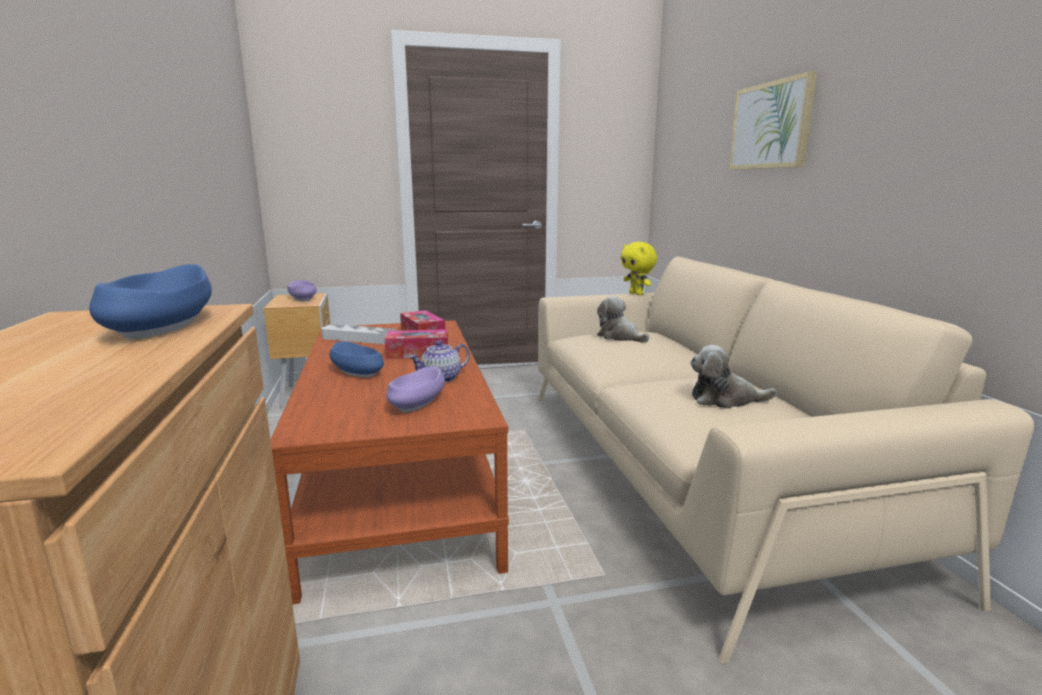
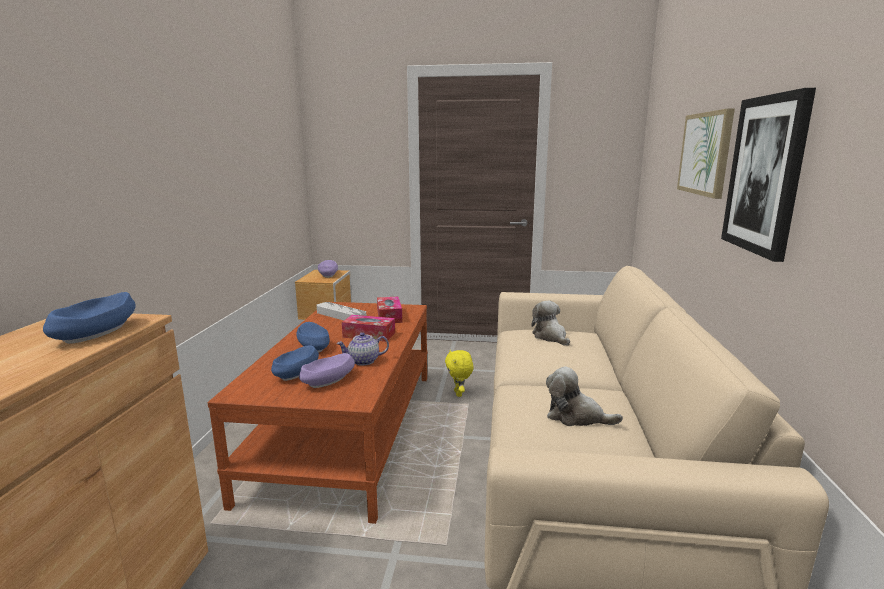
camera: 20 degrees right, 0 degrees up
(365, 400) = (296, 372): none -> blue bowl
(636, 294) = (590, 295): yellow plush toy -> yellow plush toy (459, 394)
(878, 129) = (765, 175): none -> picture

